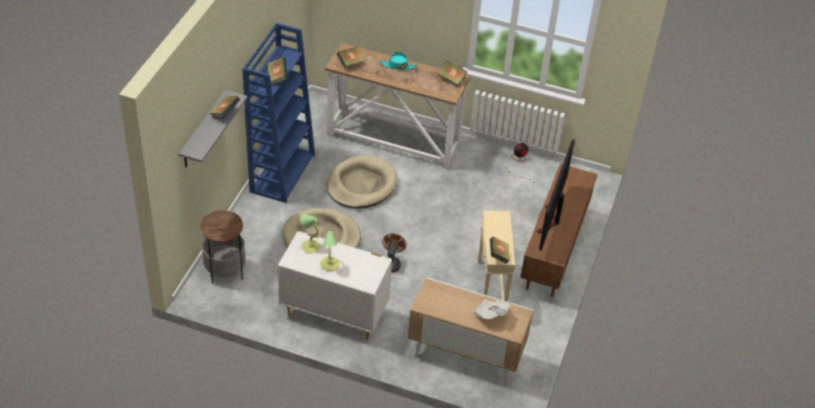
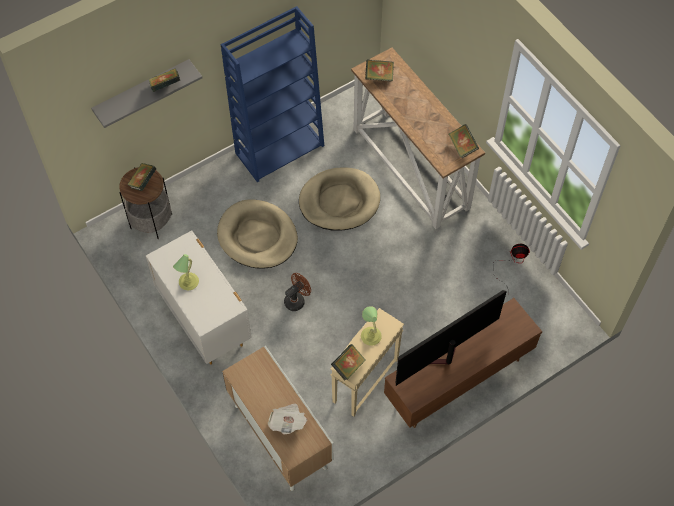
camera: 40 degrees right, 15 degrees up
(277, 77) = (265, 65): book -> book (143, 182)
(310, 246) = (188, 253): table lamp -> table lamp (371, 335)
(398, 66) = (423, 103): turquoise hat -> none

